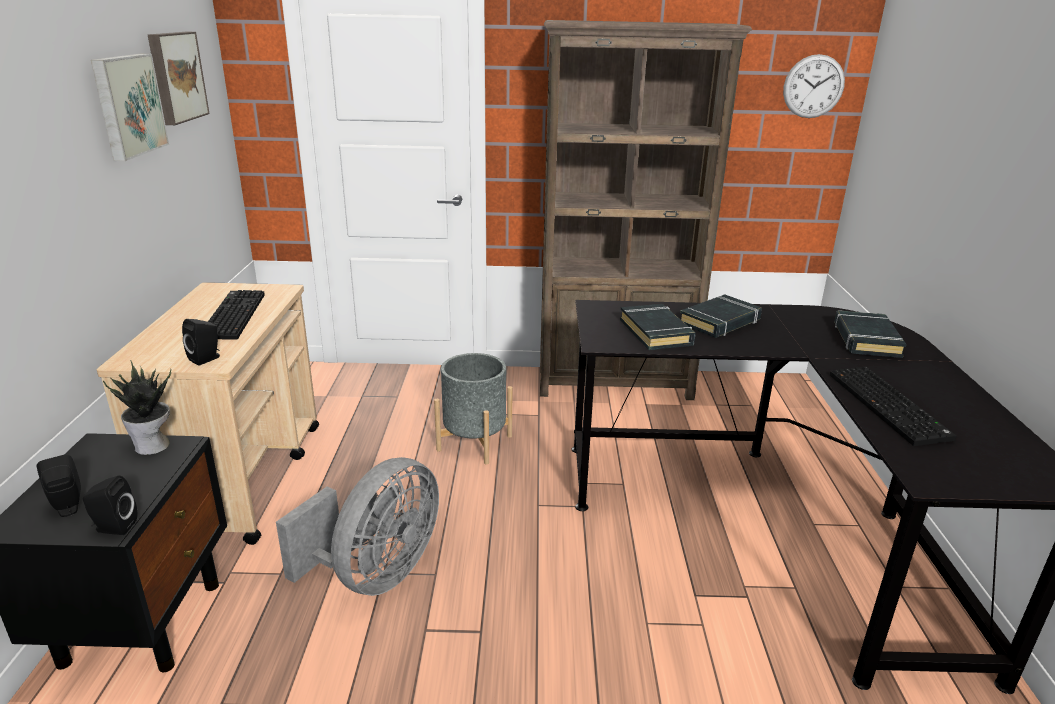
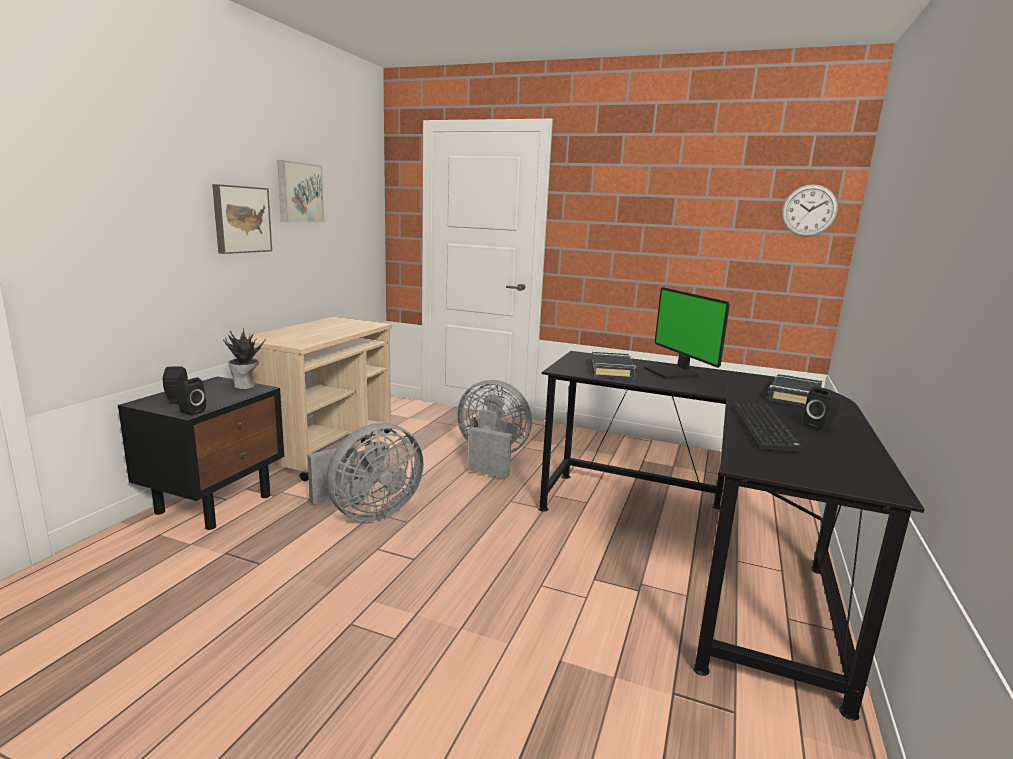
camera: 20 degrees right, 10 degrees down
(175, 77) = (342, 186): picture -> picture (241, 219)
(207, 358) = (297, 342): black speaker -> black speaker (820, 426)
(232, 315) = (333, 329): keyboard -> none
(474, 443) = (491, 459): grey planter -> grey fan
(615, 384) = (627, 445): brown bookcase -> none
(720, 322) = (672, 373): black book -> monitor

